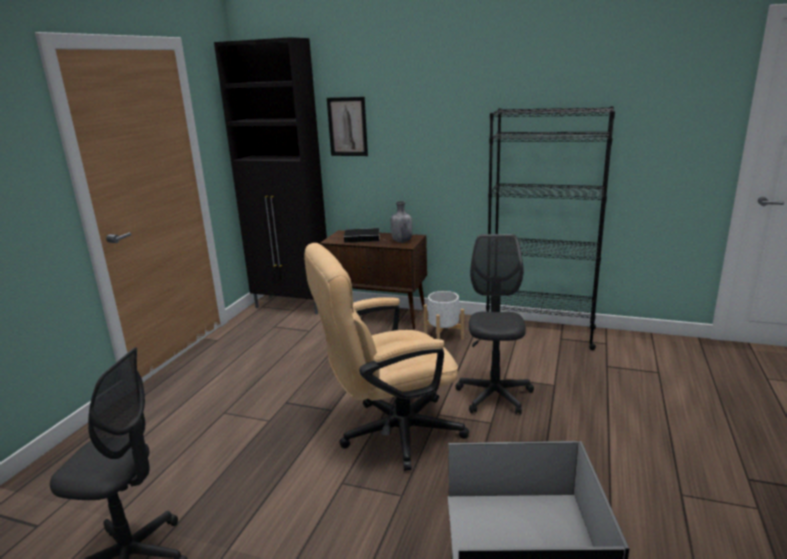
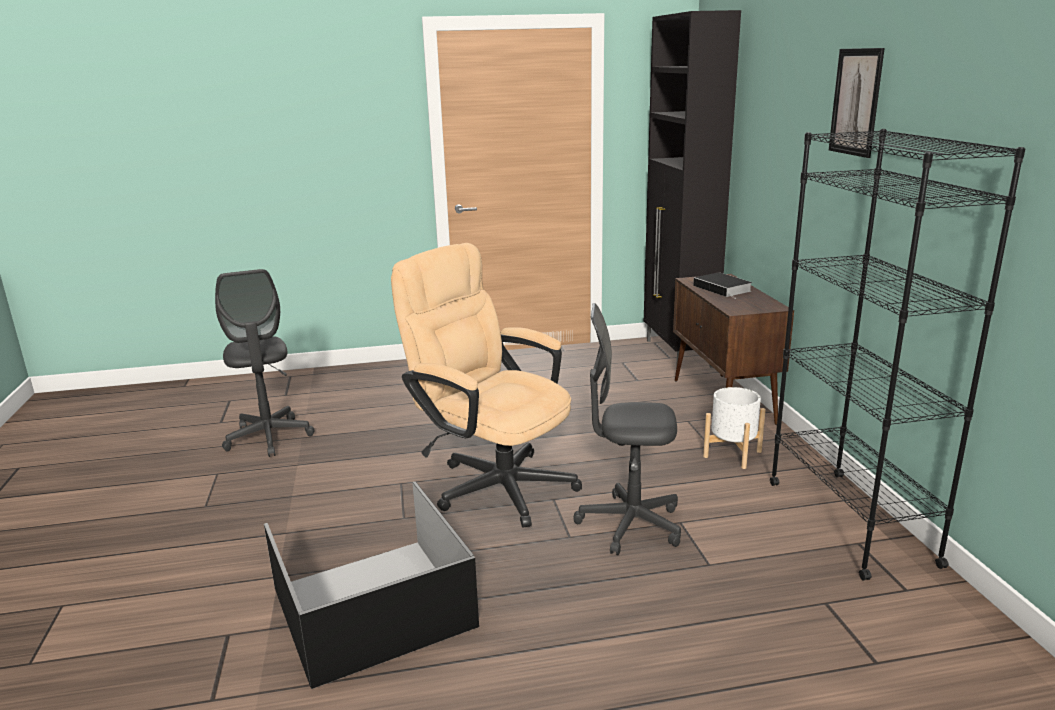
camera: 60 degrees right, 0 degrees up
(347, 126) = (756, 134): picture -> picture (856, 102)
(401, 241) = (745, 305): grey bottle -> none
(494, 396) = (630, 525): grey office chair -> grey office chair turned 150 degrees counterclockwise

